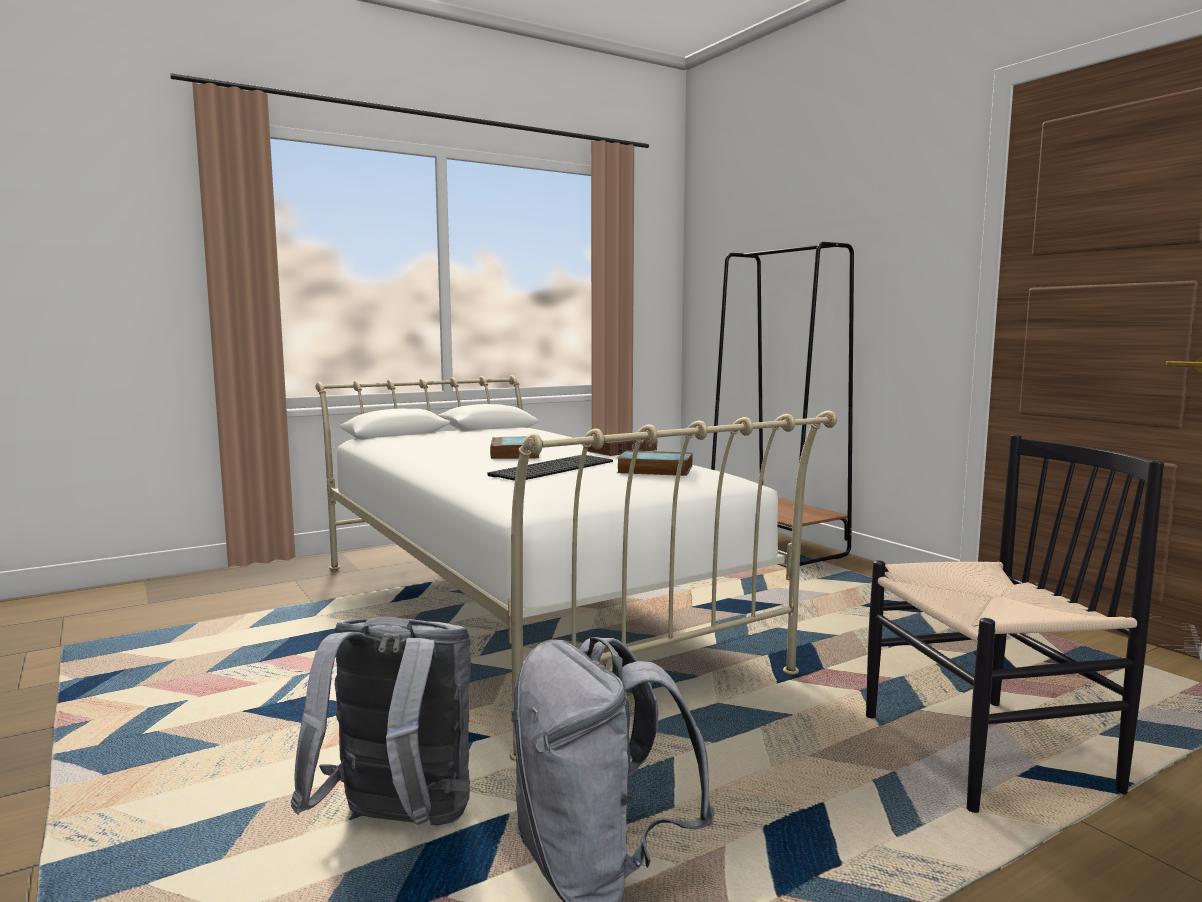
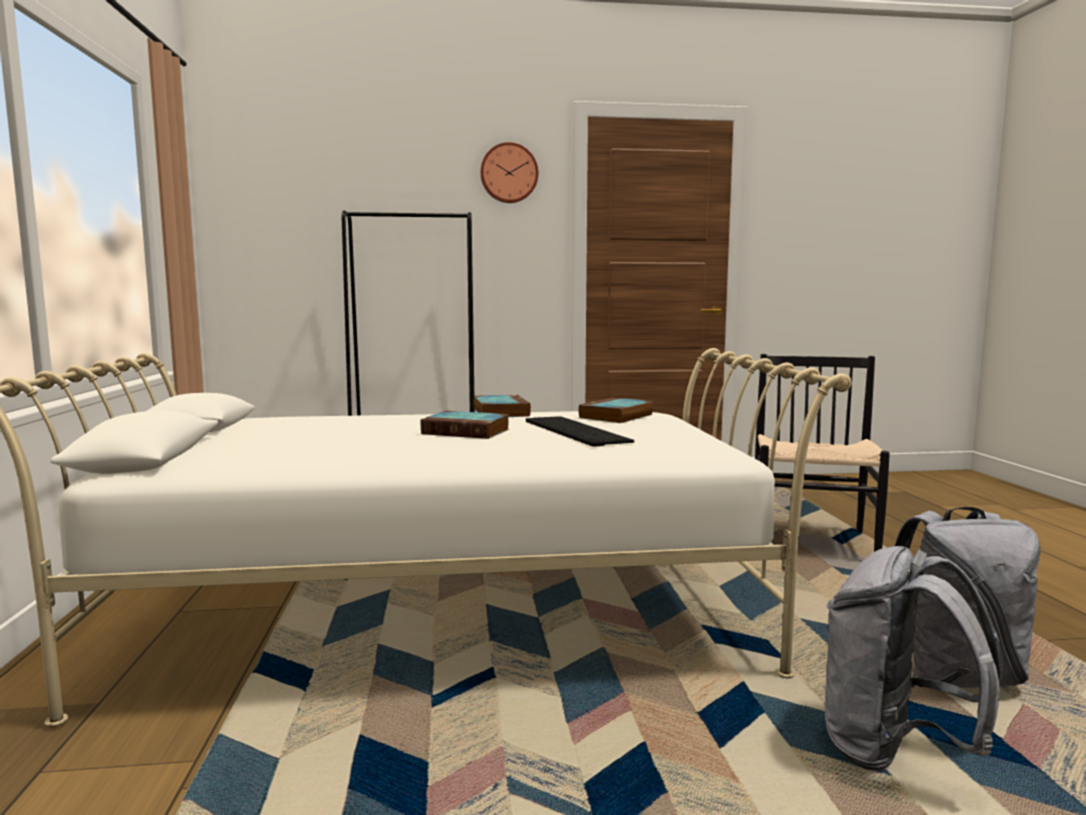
camera: 65 degrees left, 0 degrees up
(912, 184) = (509, 173): none -> wall clock

